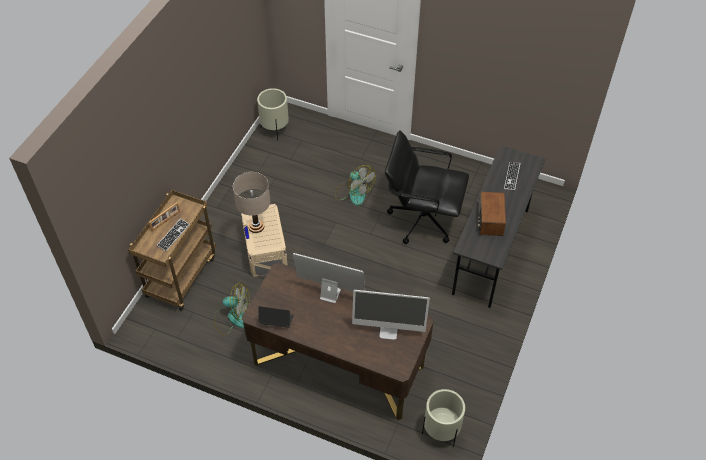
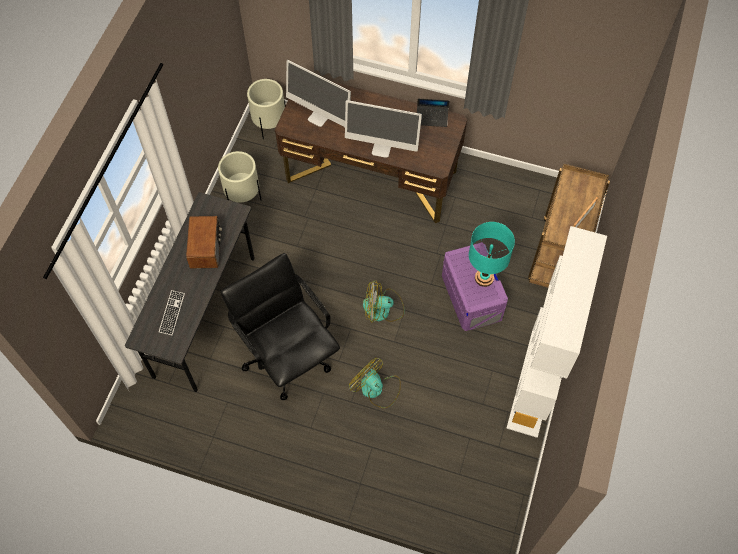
camera: 175 degrees right, 10 degrees up
(173, 235) = (567, 203): keyboard -> none
(232, 188) = (535, 382): none -> white bookcase
(233, 317) = (488, 215): fan -> fan (383, 309)
(256, 226) = (484, 278): beige table lamp -> turquoise table lamp
(265, 250) = (471, 296): beige storage box -> purple storage box
(275, 129) = (501, 491): beige planter -> beige planter (243, 197)
(388, 330) = (319, 117): monitor -> monitor turned 150 degrees counterclockwise
(422, 219) = (287, 355): black office chair -> black office chair turned 135 degrees counterclockwise

